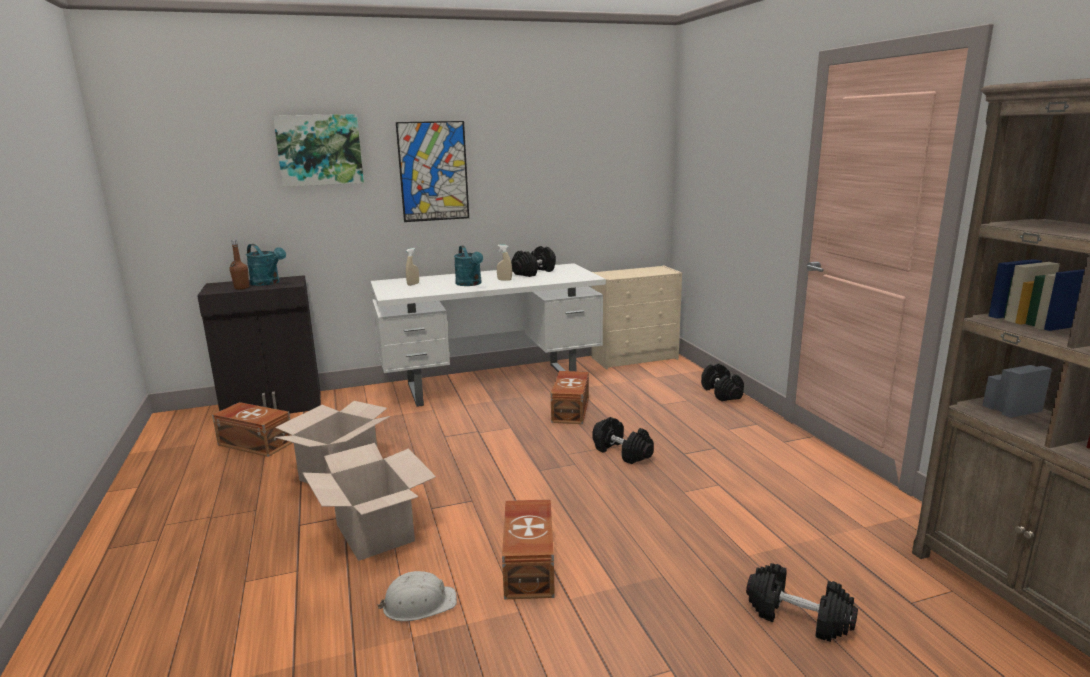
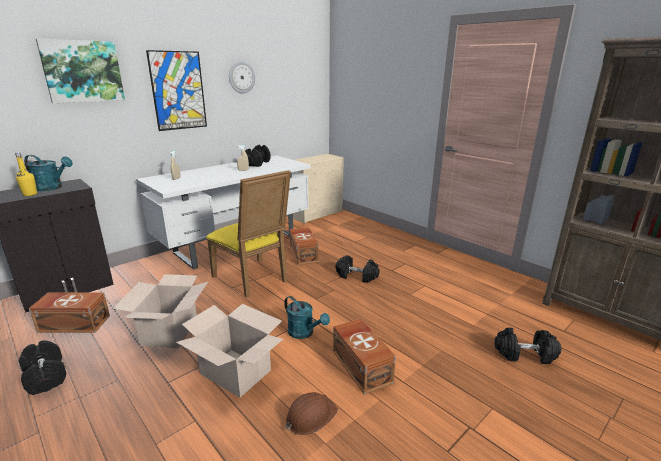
camera: 25 degrees left, 5 degrees up
(241, 288) = (30, 194): brown bottle -> yellow bottle
(419, 604) = (310, 416): white hard hat -> brown hard hat
(470, 284) = (221, 175): turquoise watering can -> turquoise watering can (304, 333)
(478, 431) = (253, 279): none -> yellow chair
(524, 152) = (241, 77): none -> wall clock
(722, 393) = (382, 229): black dumbbell -> black dumbbell (46, 376)

